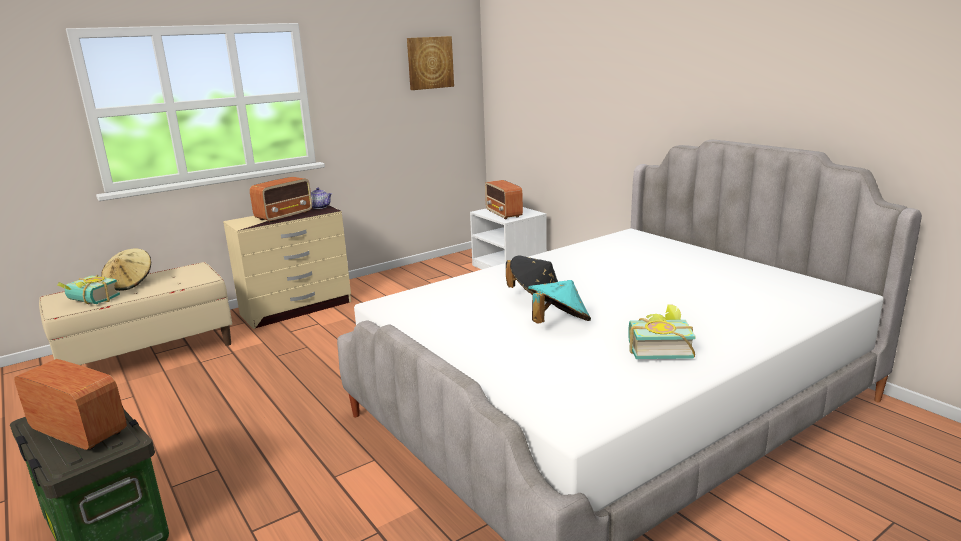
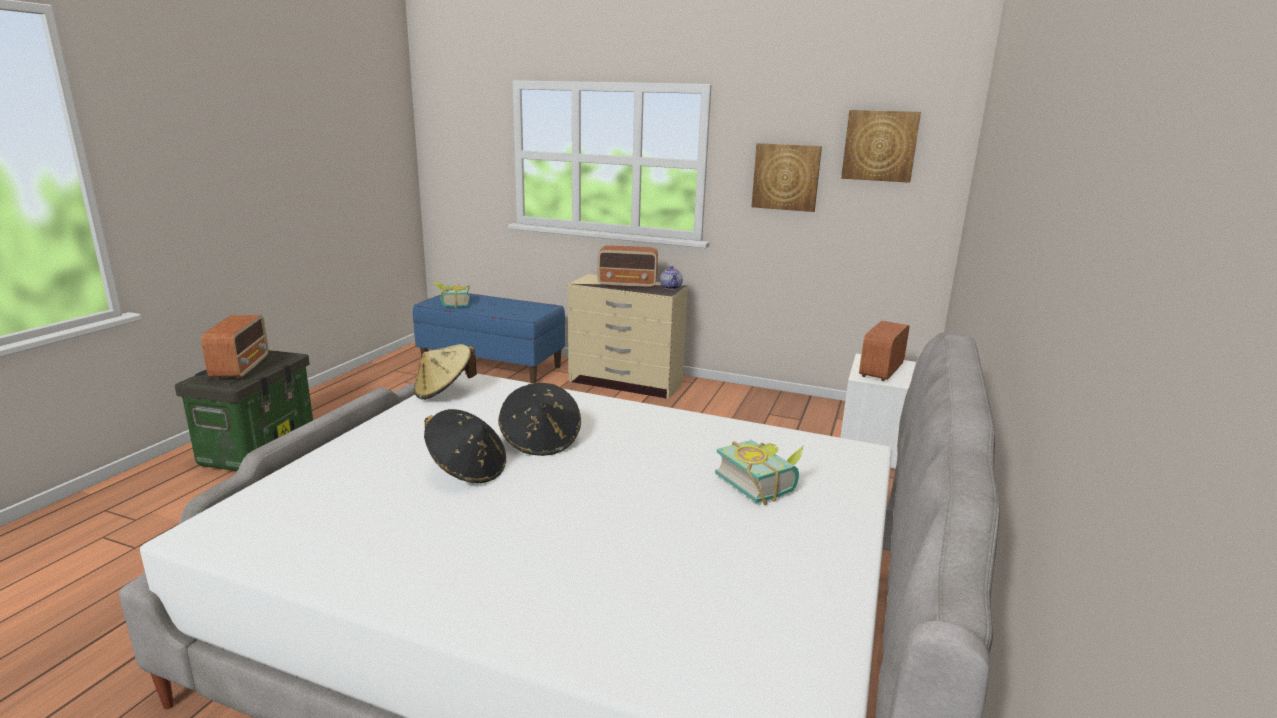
camera: 55 degrees right, 0 degrees up
(130, 283) = (494, 302): beige hat -> beige hat (444, 391)
(149, 354) = (492, 365): beige bench -> blue bench
(372, 95) = (786, 177): none -> picture
(558, 324) = (467, 470): turquoise hat -> black hat
(658, 349) = (423, 548): book -> book (761, 483)

